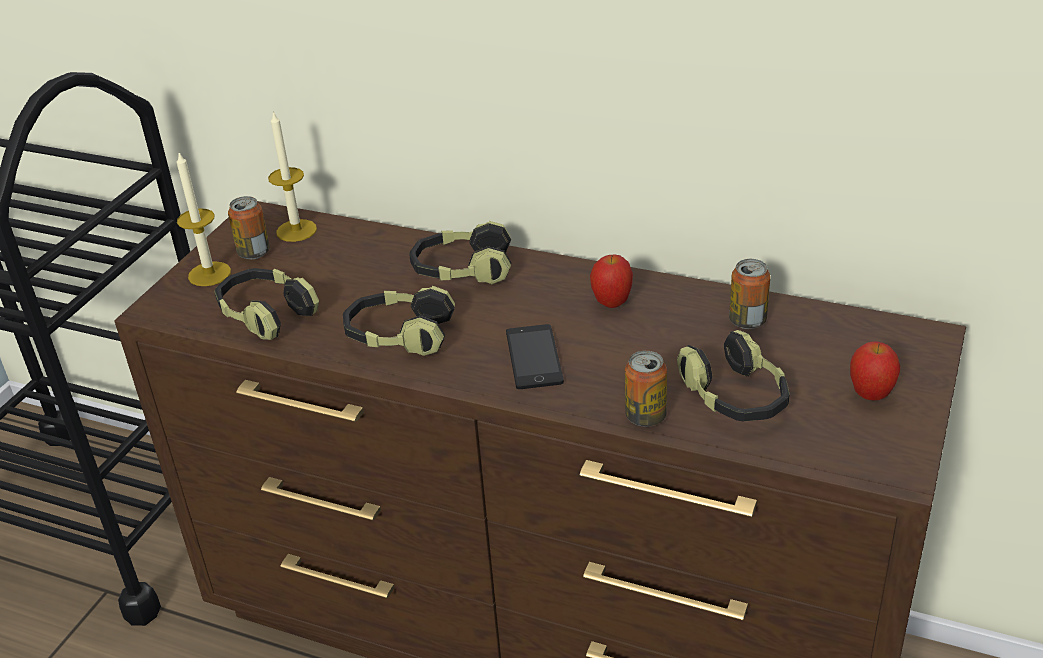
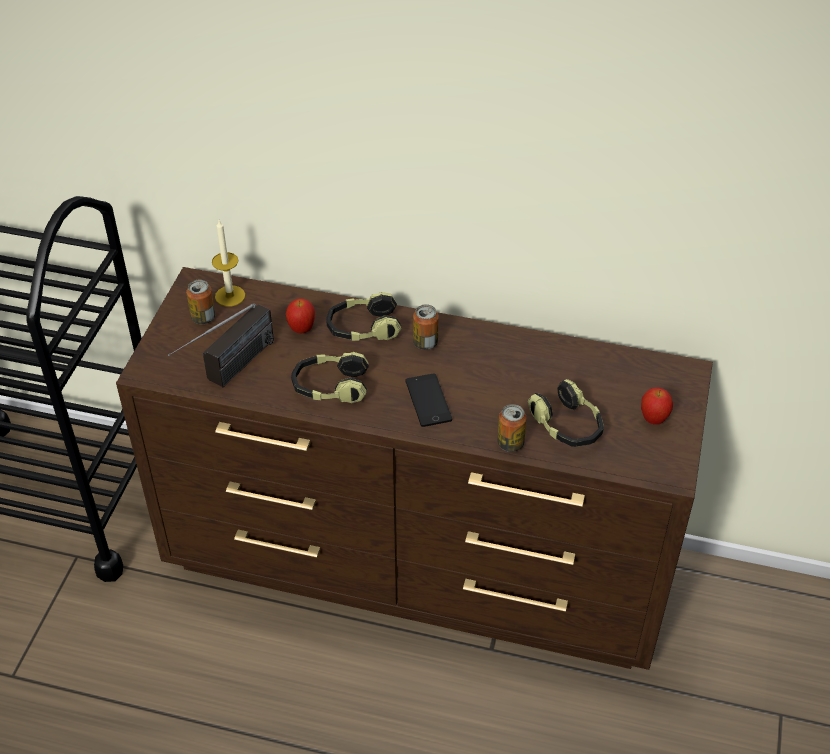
camera: 10 degrees left, 10 degrees up
(209, 274) = (175, 338): candle -> none
(266, 315) = (228, 373): headphones -> radio
(611, 303) = (474, 352): apple -> apple (301, 329)
(747, 321) = (569, 364): can -> can (425, 343)

